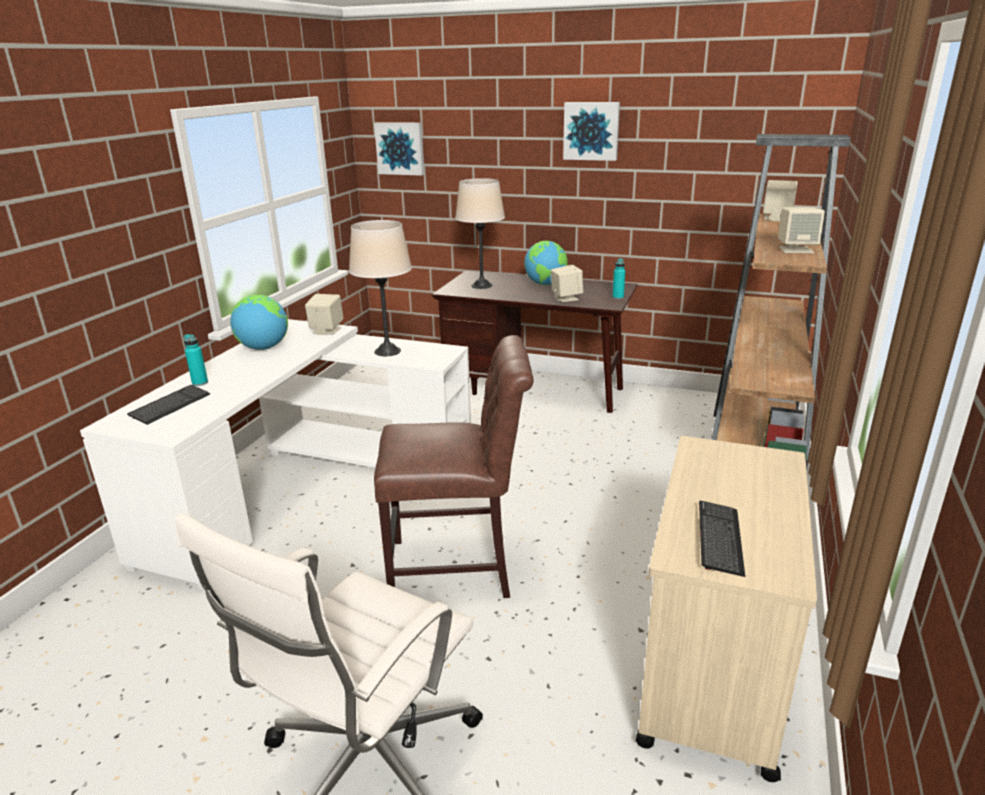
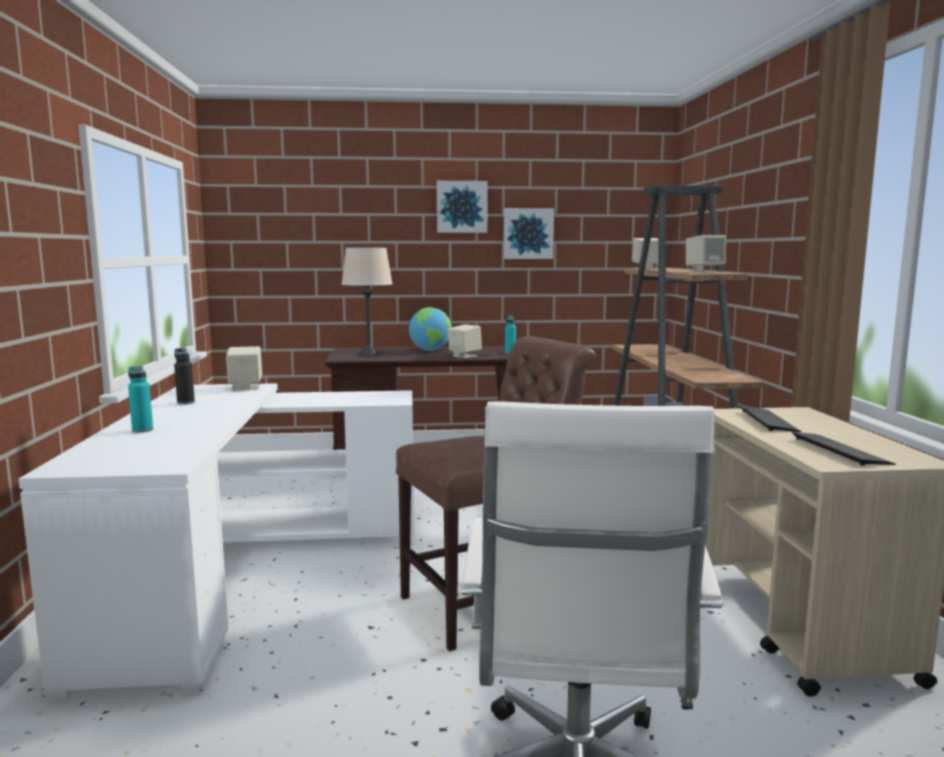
camera: 25 degrees left, 15 degrees down
(170, 406) = (129, 448): keyboard -> keyboard (767, 421)
(263, 348) = (186, 403): globe -> black bottle
(387, 351) = (331, 399): beige table lamp -> none
(400, 148) = (260, 225): picture -> picture (528, 233)

